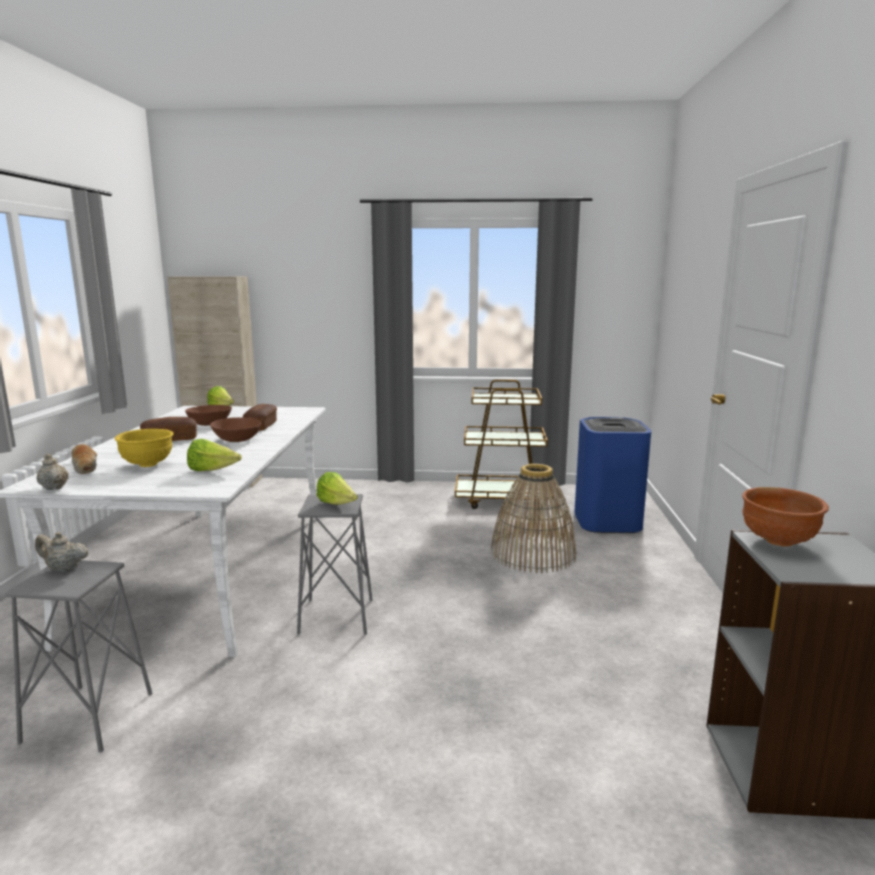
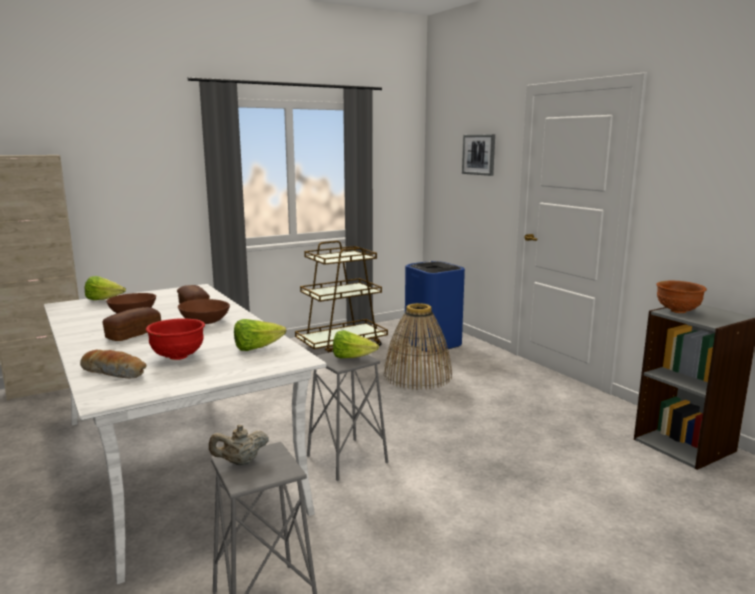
camera: 35 degrees left, 0 degrees up
(54, 487) = (138, 394): beige teapot -> none
(148, 465) = (179, 357): yellow bowl -> red bowl
(695, 281) = (479, 154): none -> picture

